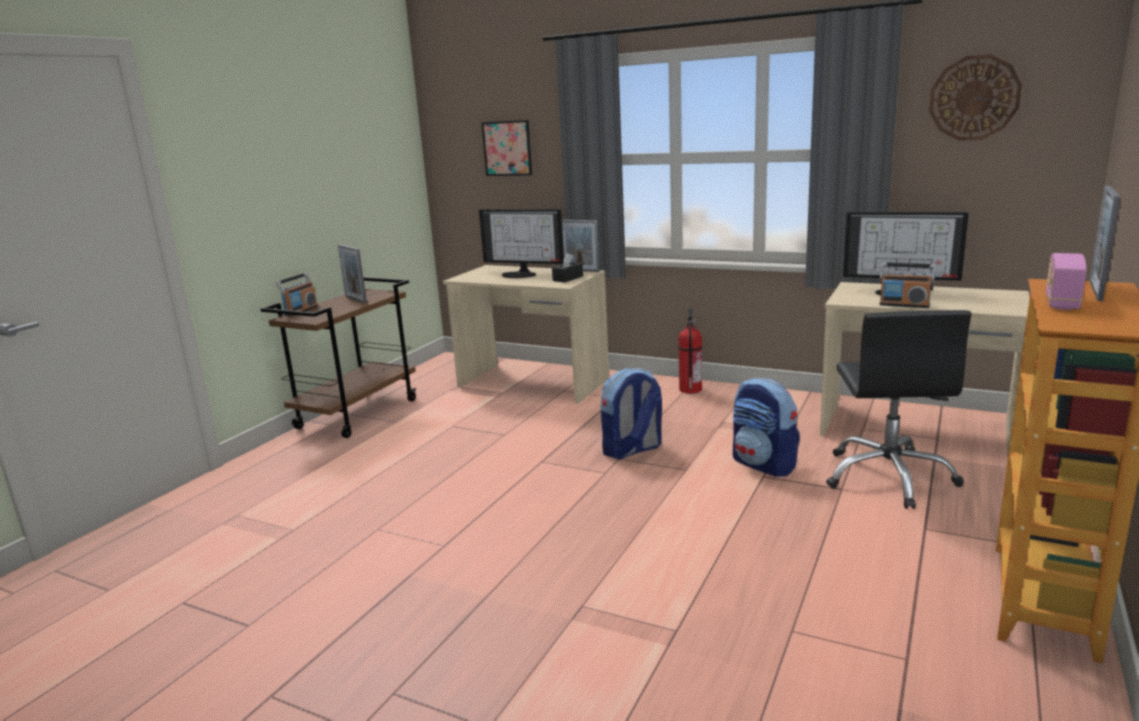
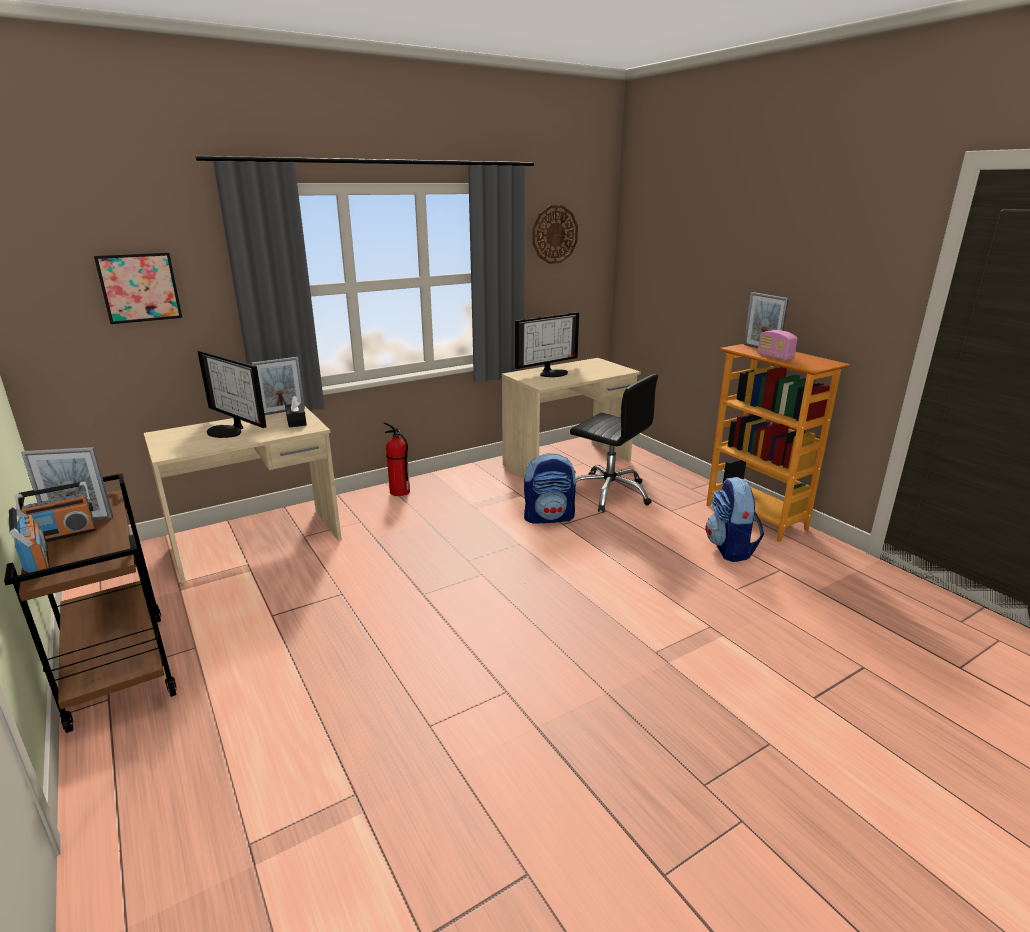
camera: 60 degrees left, 5 degrees up
(520, 274) = (229, 430): monitor -> monitor turned 75 degrees clockwise
(632, 450) = (461, 550): backpack -> backpack (730, 549)
(904, 305) = (577, 380): radio -> radio (64, 534)

